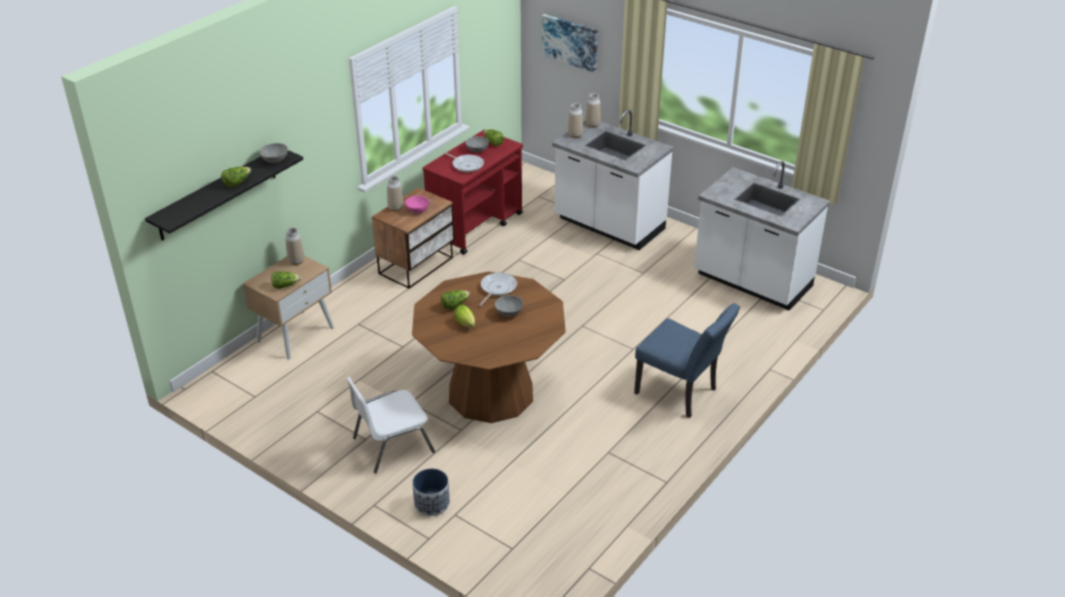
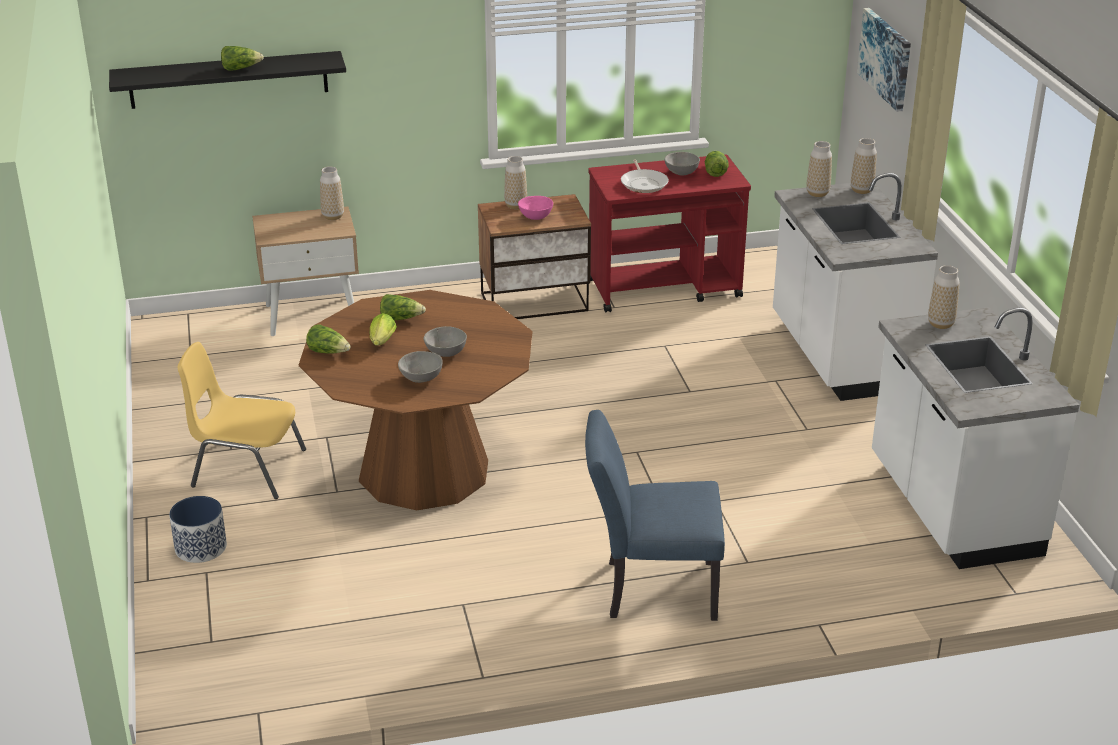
camera: 40 degrees right, 5 degrees down
(275, 161) = (311, 62): grey bowl -> grey bowl (421, 379)
(285, 285) = (287, 234): lettuce -> lettuce (328, 352)
(391, 445) = (247, 468): white chair -> yellow chair
(497, 288) = (474, 322): frying pan -> none
(681, 393) = (650, 589): blue chair -> blue chair turned 105 degrees clockwise
(726, 185) = (940, 324): none -> vase

